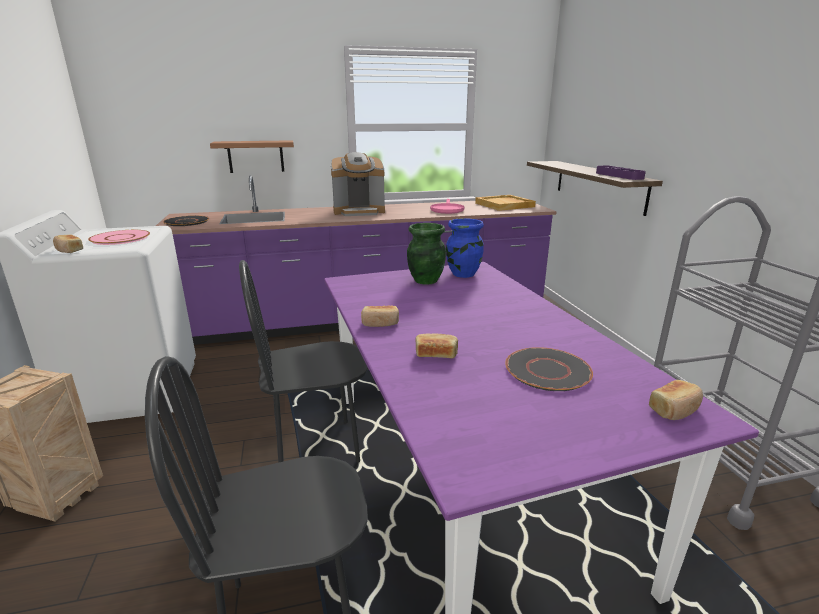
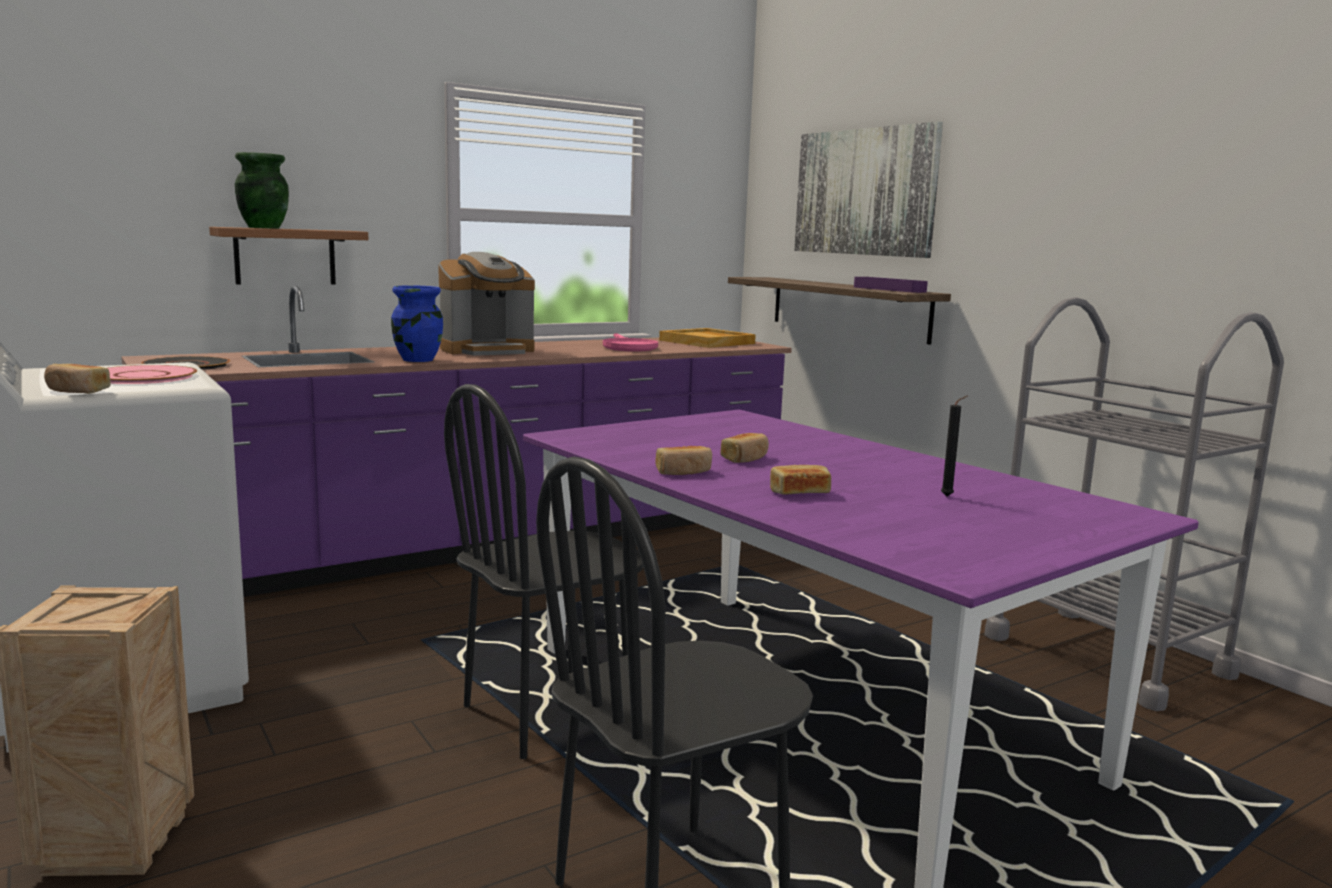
camera: 20 degrees left, 10 degrees down
(425, 280) = (684, 430): green vase -> green vase (263, 228)
(463, 274) = (728, 422): blue vase -> blue vase (417, 360)
(548, 370) = (949, 496): black plate -> black candle
(615, 103) = (864, 192): none -> picture
(675, 409) = (1110, 513): bread -> bread (745, 458)

